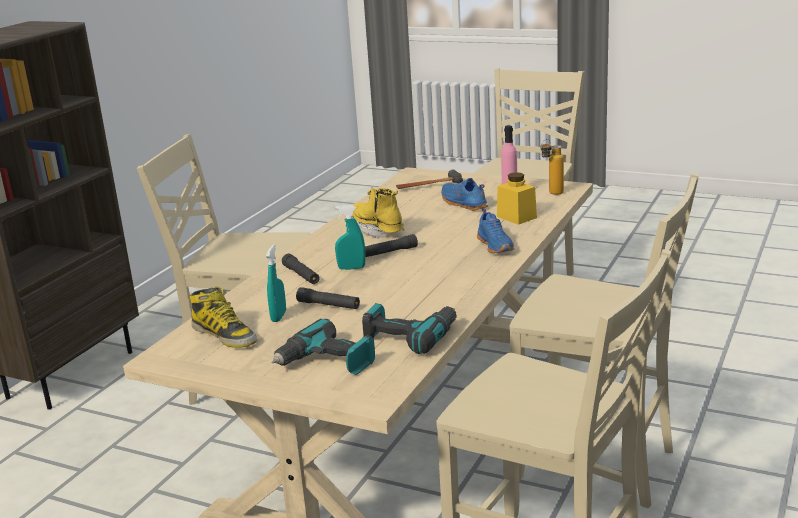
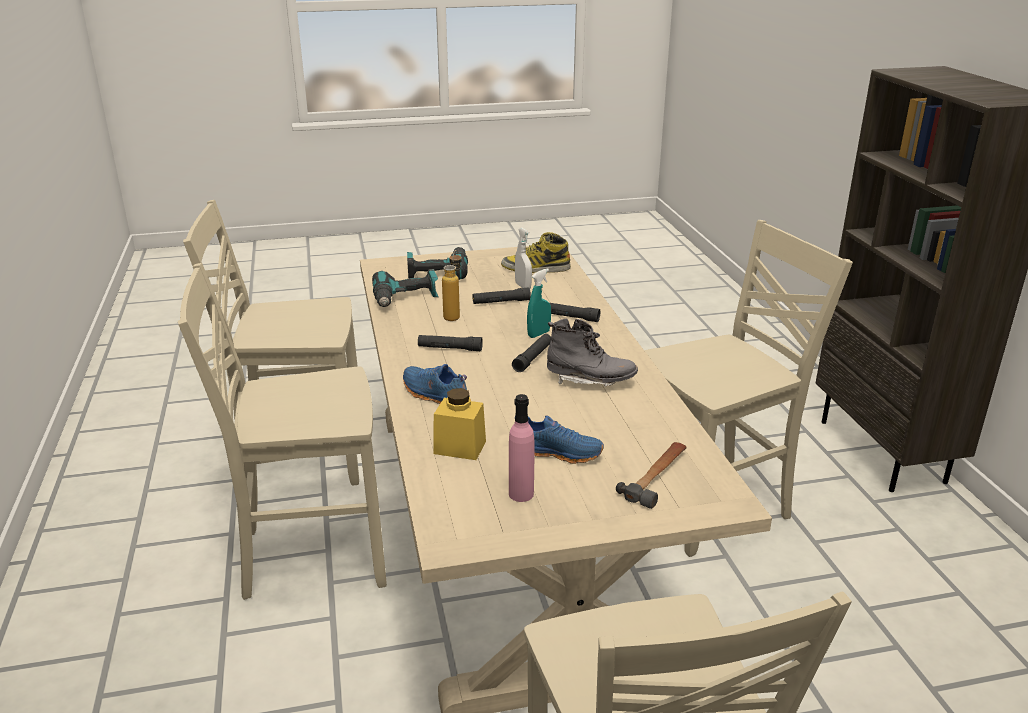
camera: 140 degrees right, 5 degrees up
(278, 316) = (523, 286): turquoise spray bottle -> white spray bottle
(377, 230) = (590, 380): yellow boot -> grey boot
(439, 275) = (450, 348): none -> black flashlight
(551, 194) = (460, 513): bottle -> bottle (454, 315)

